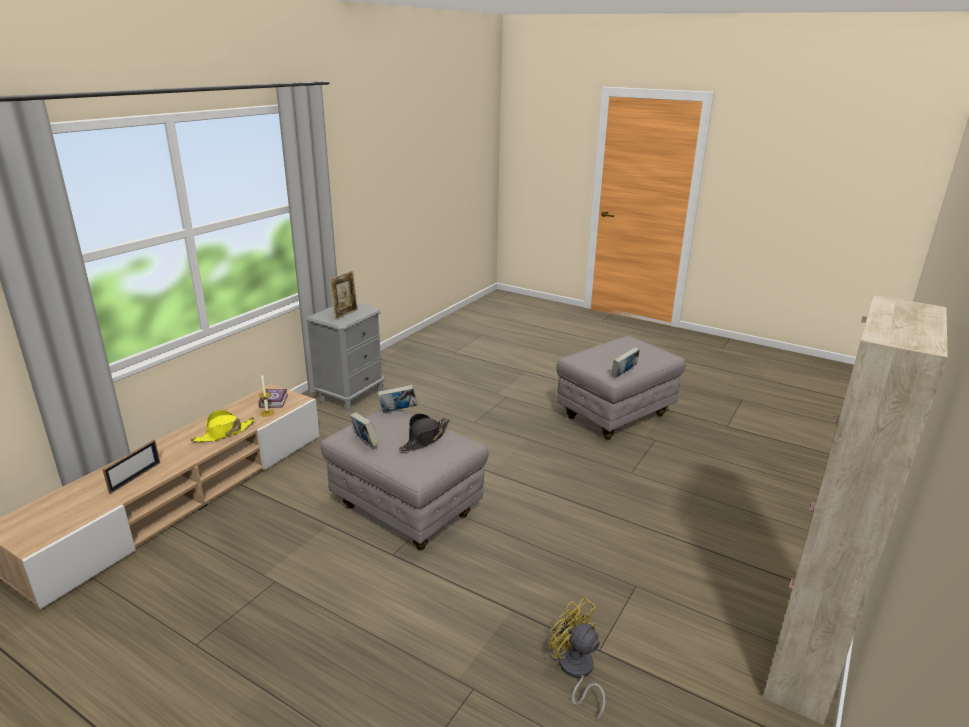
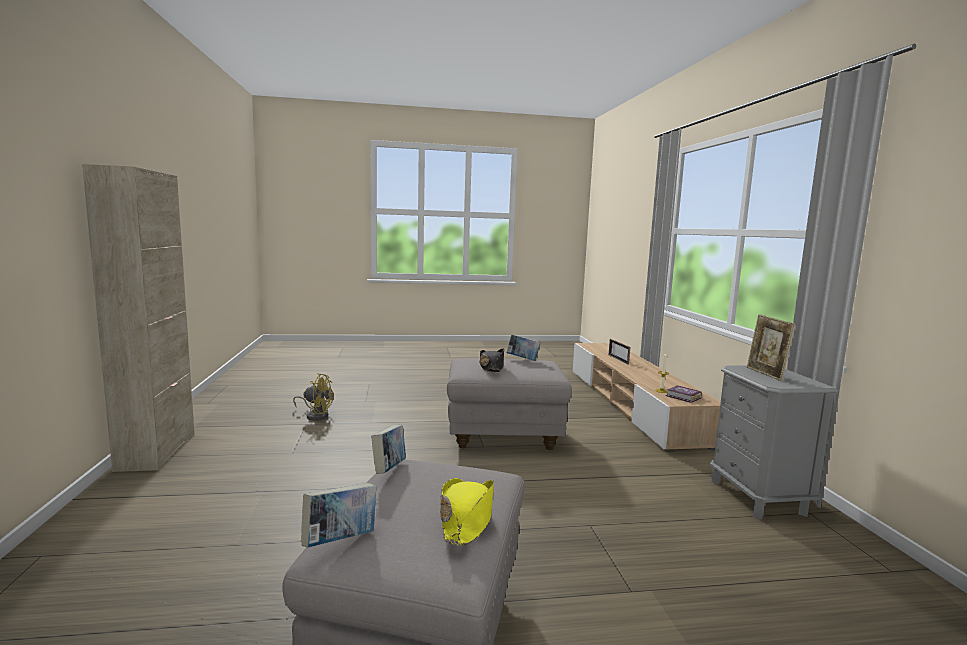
camera: 140 degrees right, 15 degrees down
(224, 433) = (644, 378): yellow hat -> yellow hat (467, 519)
(398, 411) = (546, 375): book -> book (340, 541)

